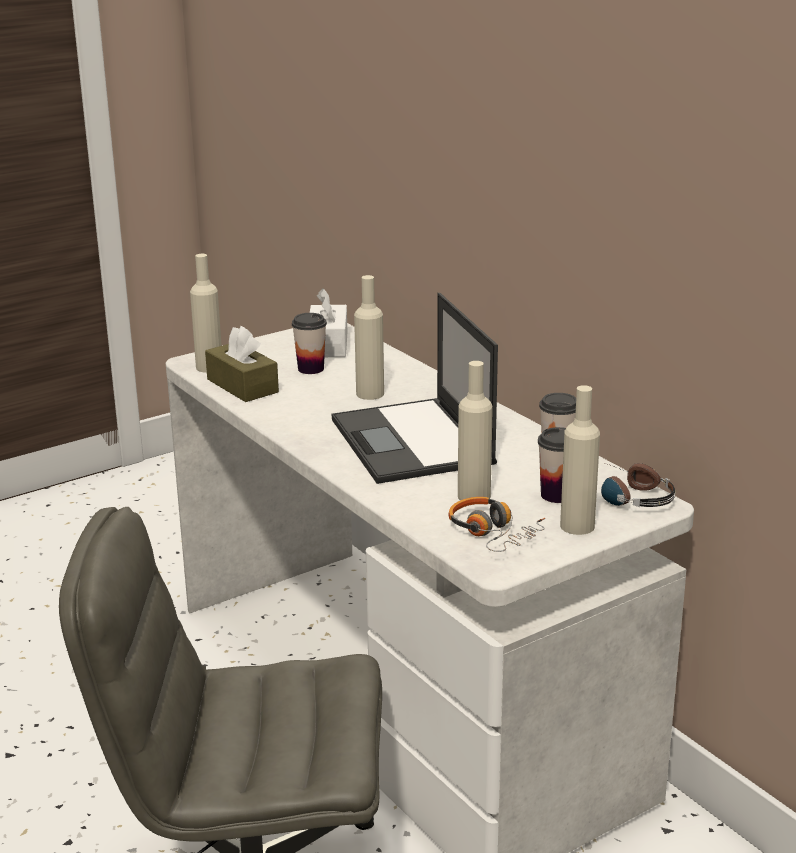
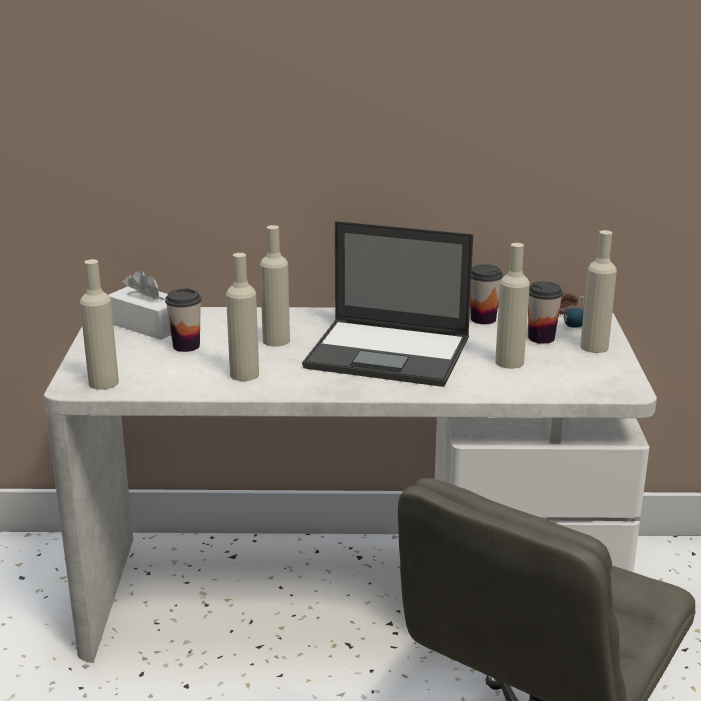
camera: 55 degrees left, 0 degrees up
(242, 386) = (171, 381): brown tissue box -> none
(289, 404) = (244, 374): none -> beige bottle
(493, 533) = (574, 374): headphones -> none

